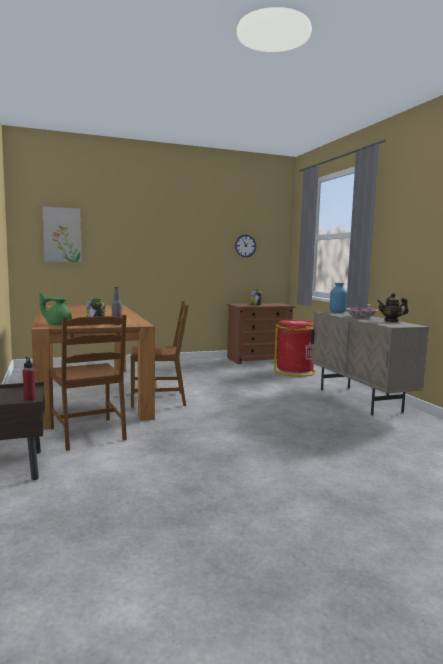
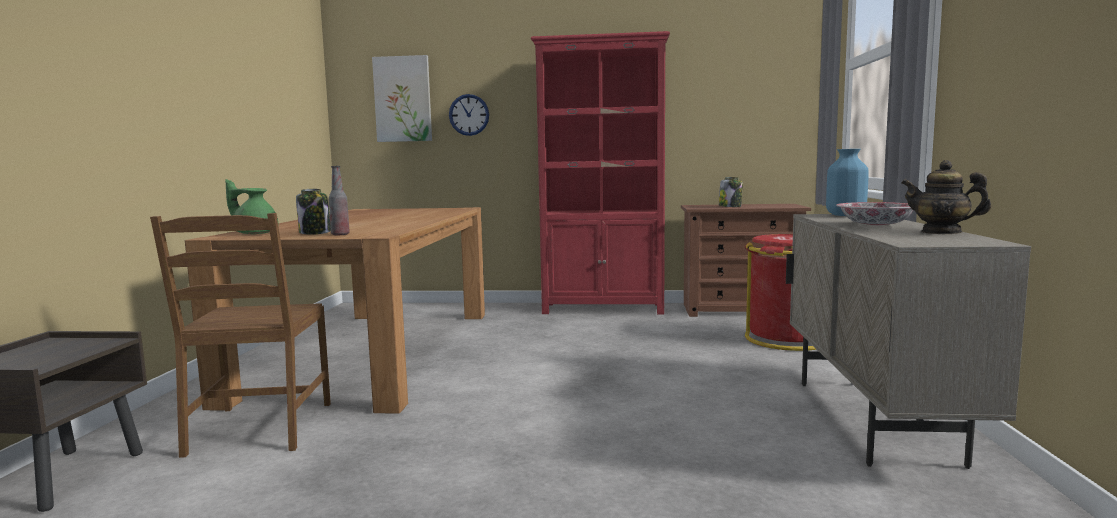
camera: 25 degrees right, 0 degrees up
(29, 399) = (49, 362): red bottle -> none
(158, 399) = (461, 374): brown chair -> none
(188, 362) = (604, 309): none -> red bookcase
(245, 245) = (718, 96): wall clock -> wall clock (469, 115)

